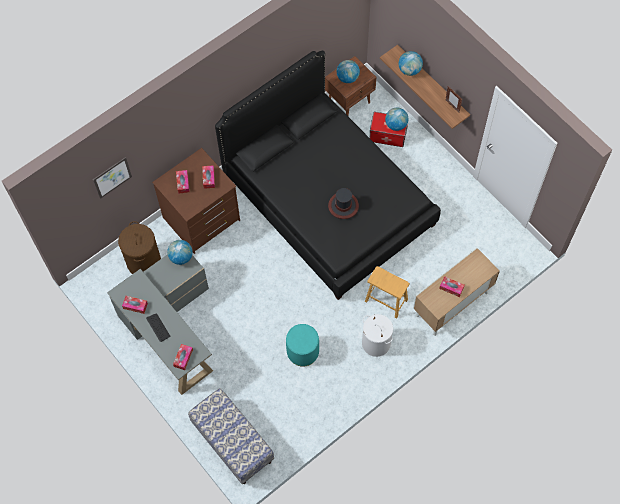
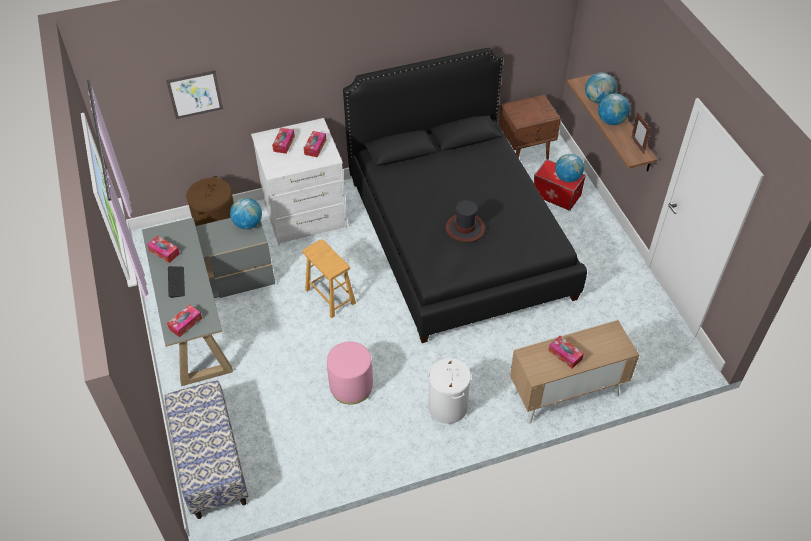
camera: 20 degrees right, 15 degrees down
(202, 220) = (305, 215): brown dresser -> white dresser
(302, 351) = (351, 386): turquoise ottoman -> pink ottoman
(347, 78) = (527, 111): globe -> globe (611, 121)
(386, 300) = (482, 362): brown stool -> brown stool (330, 296)

